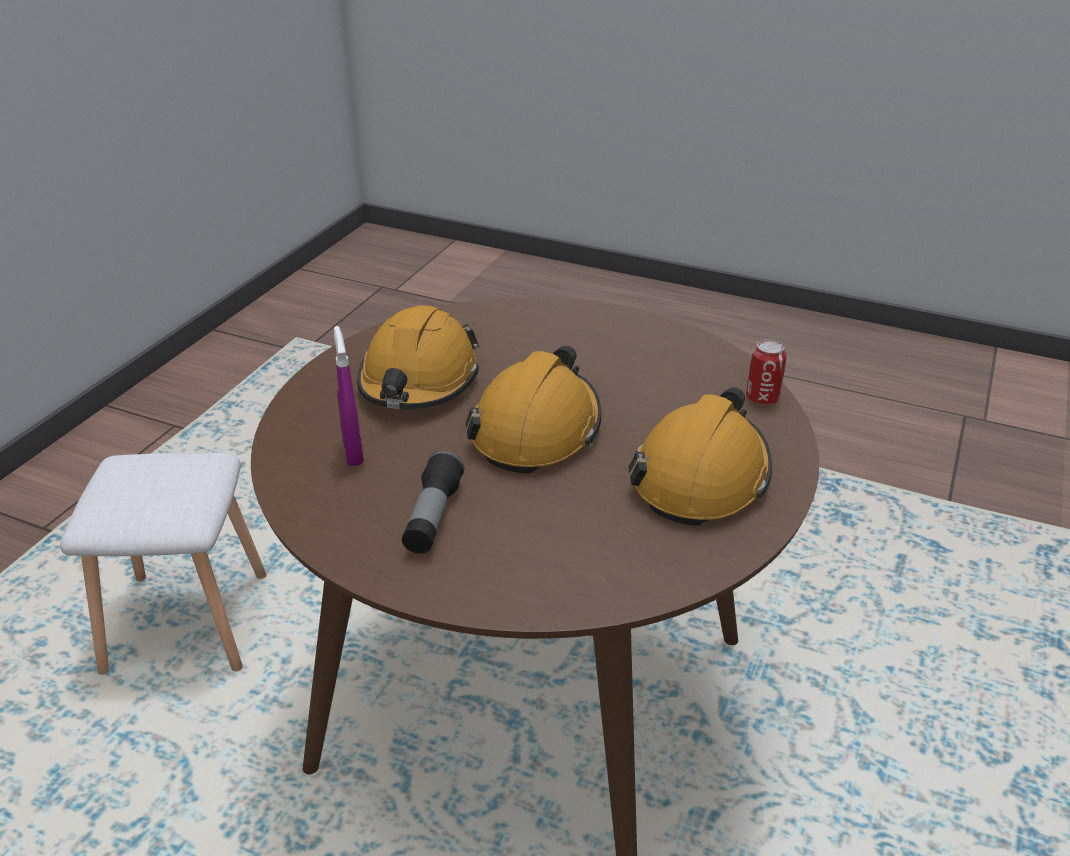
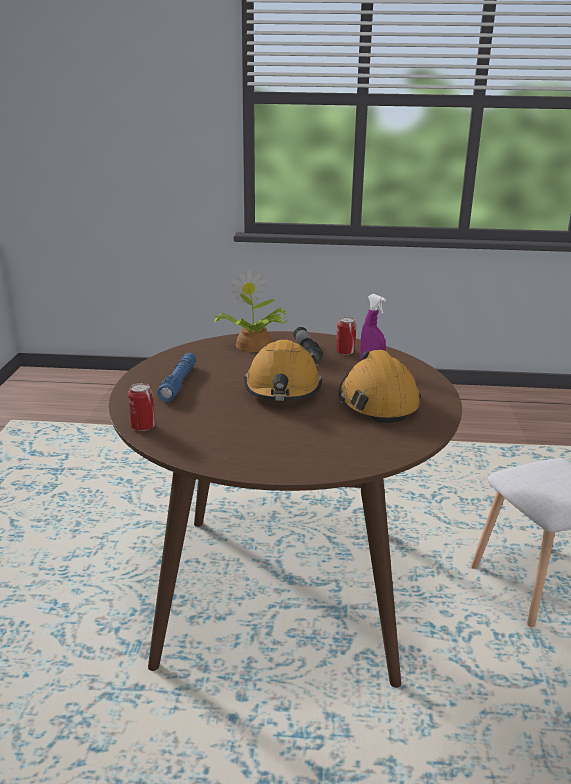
camera: 160 degrees right, 10 degrees down
(359, 502) = (345, 352): none -> can
(523, 565) = (253, 346): none -> potted plant
(701, 476) = (179, 383): orange hard hat -> blue flashlight

